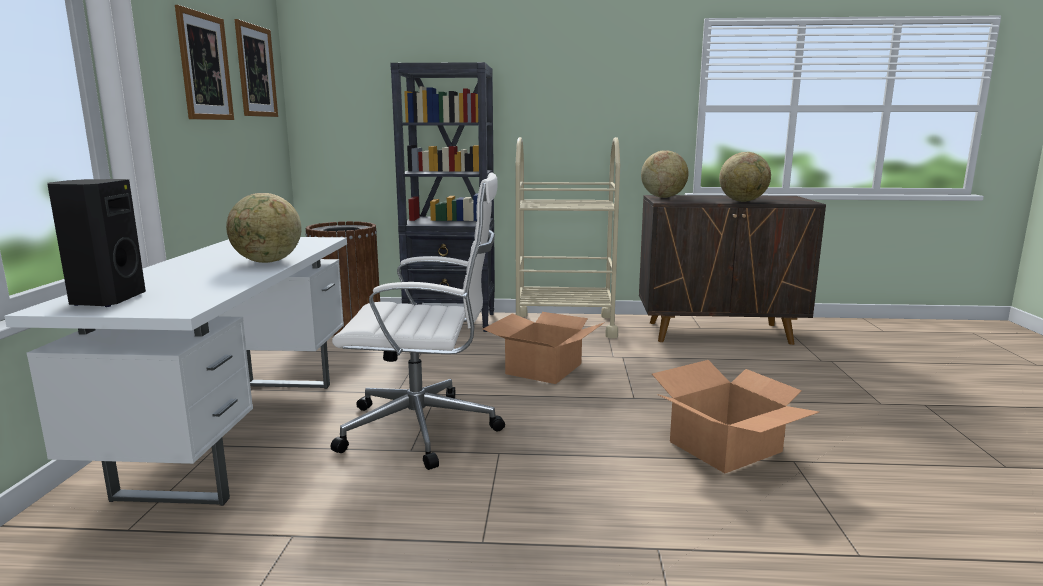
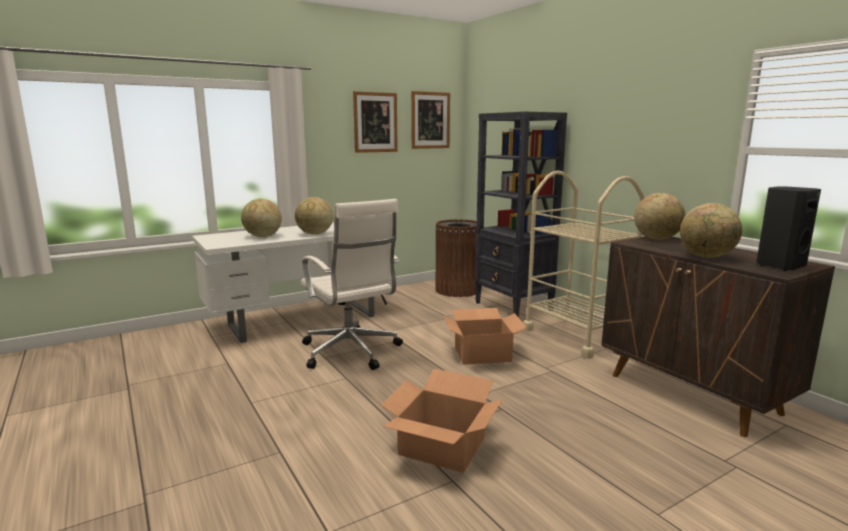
camera: 55 degrees right, 0 degrees up
(105, 300) = (222, 237): black speaker -> black speaker (779, 266)
(194, 282) = (262, 236): none -> globe

